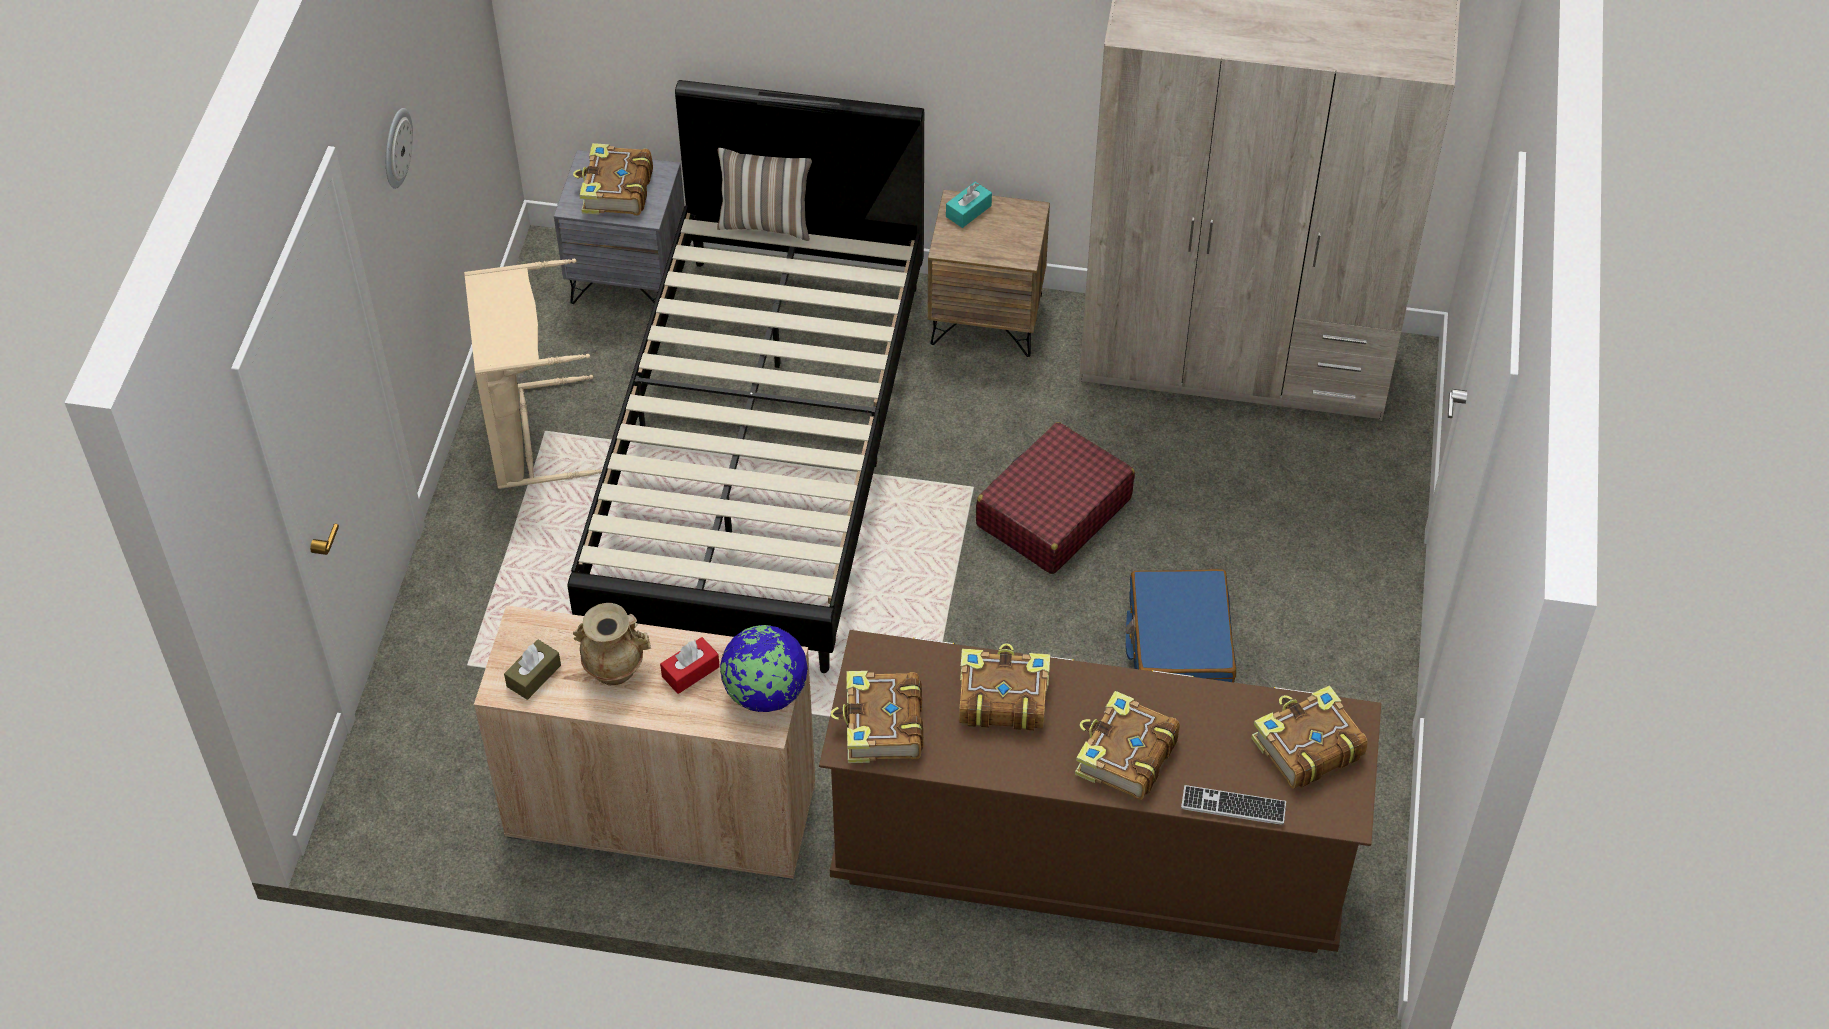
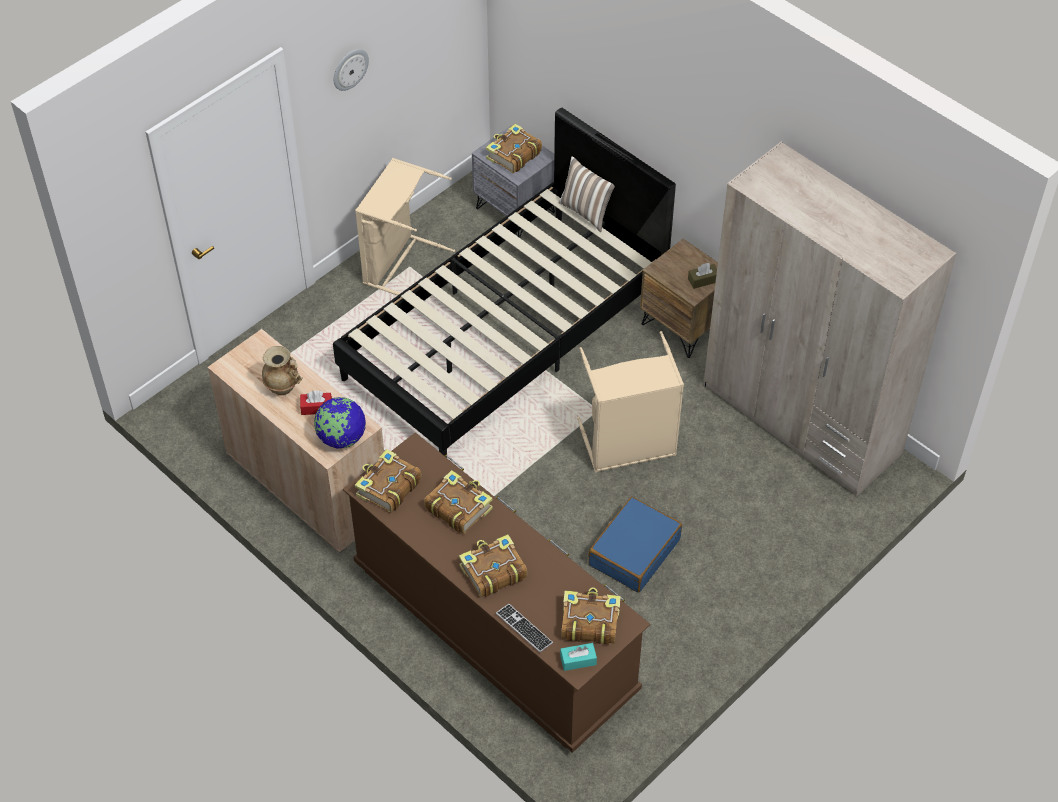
camera: 35 degrees right, 0 degrees up
(534, 676) = (244, 369): brown tissue box -> brown tissue box (703, 280)
(968, 211) = (686, 256): turquoise tissue box -> turquoise tissue box (578, 660)
(1053, 512) = (629, 446): red suitcase -> beige laundry basket

